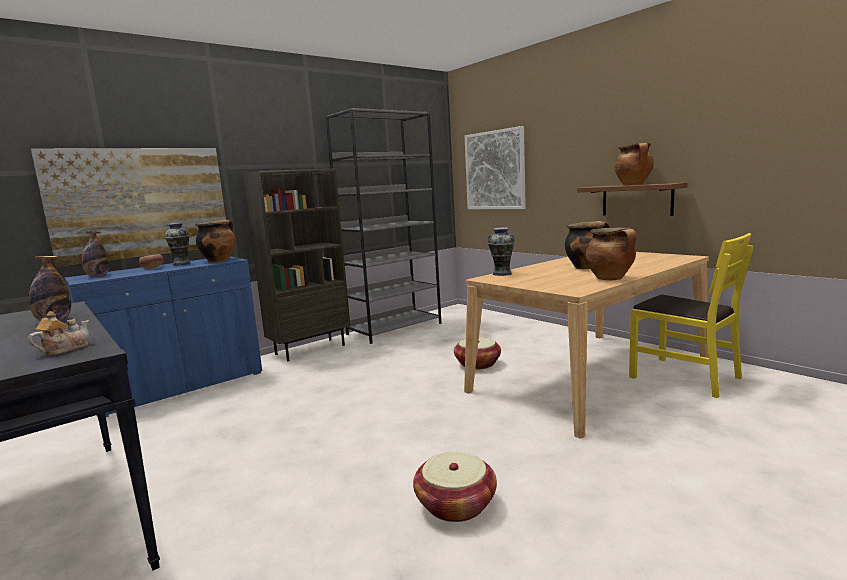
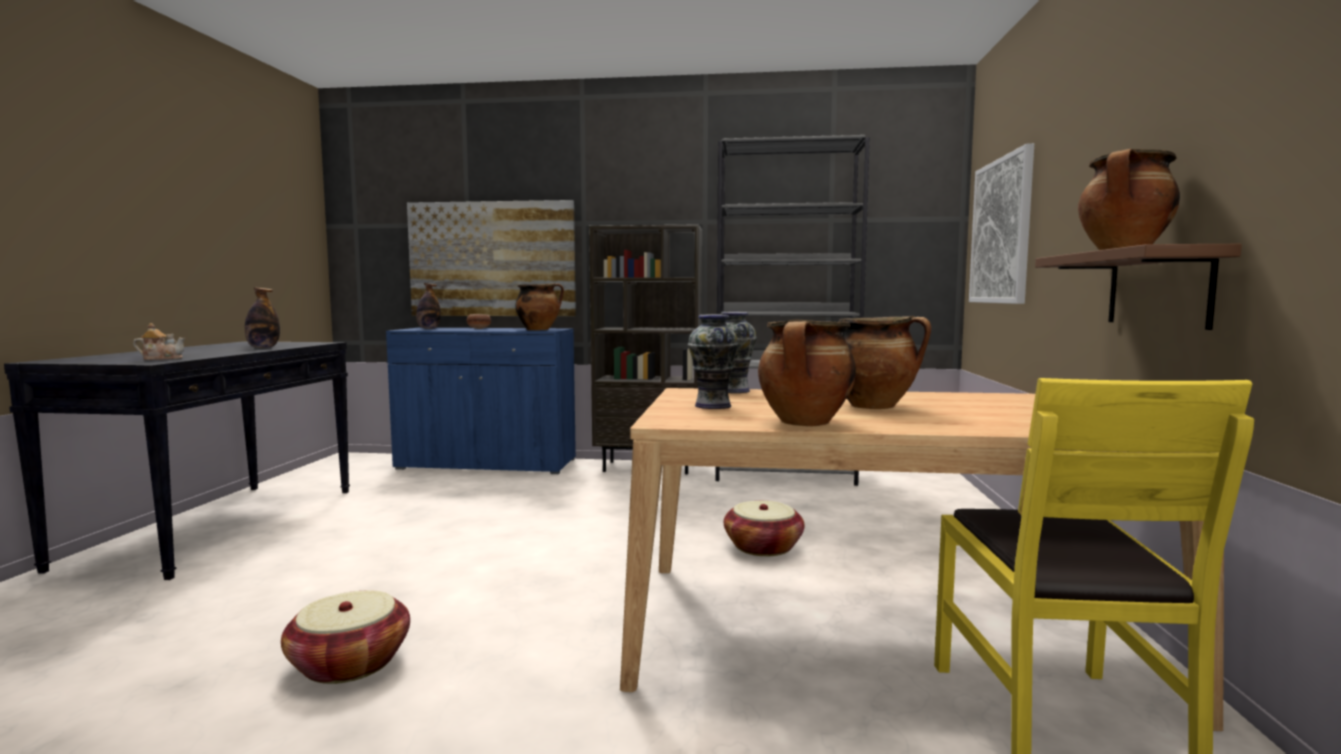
camera: 45 degrees right, 5 degrees down
(182, 264) = (509, 328): vase -> vase (713, 406)

